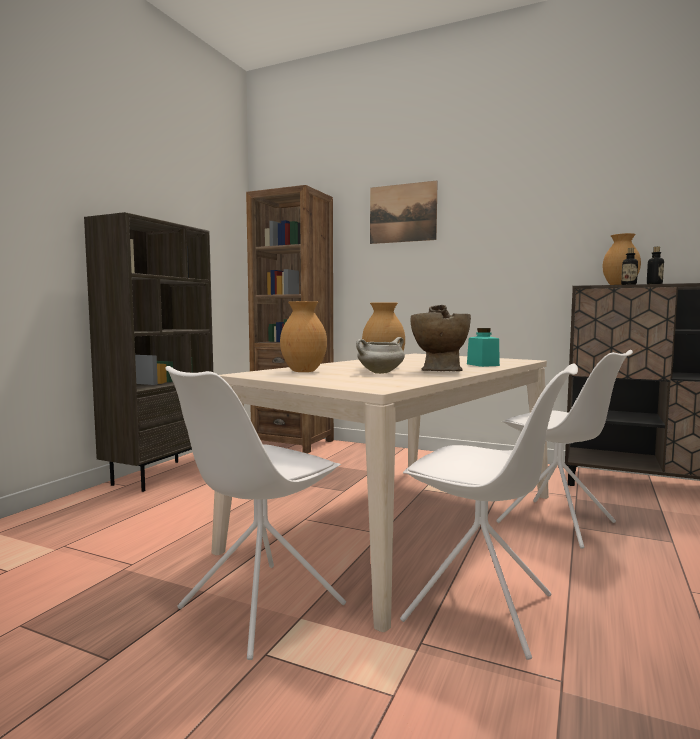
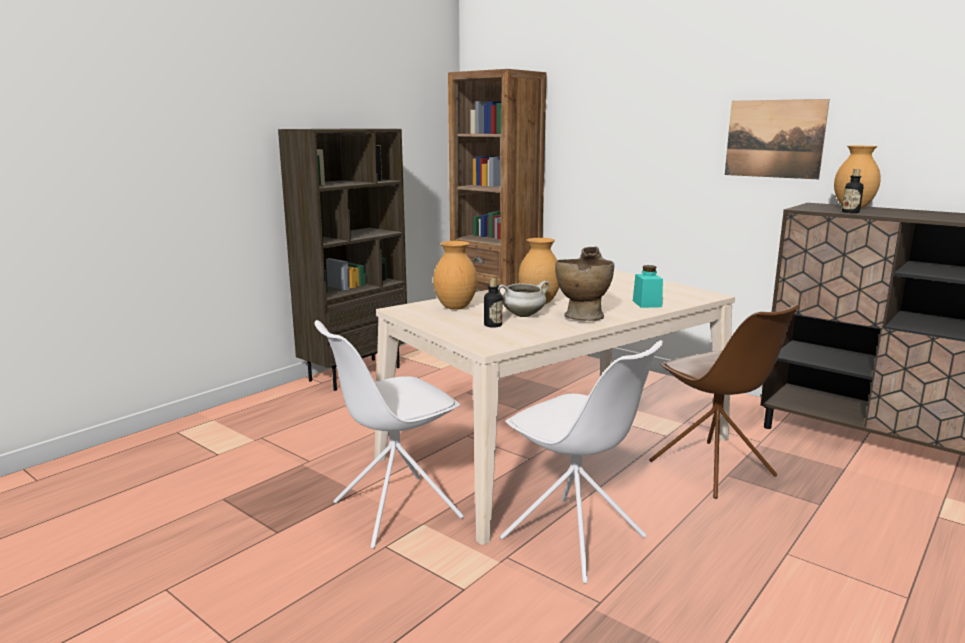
camera: 15 degrees right, 10 degrees up
(402, 213) = (622, 96): picture -> picture (774, 139)
(558, 523) = (713, 470): white chair -> brown chair
(654, 284) = (879, 214): bottle -> bottle (493, 325)

